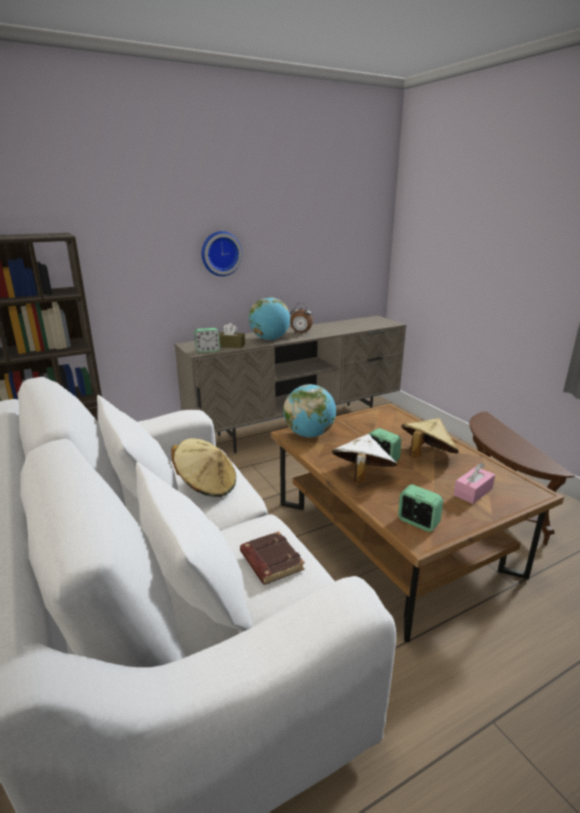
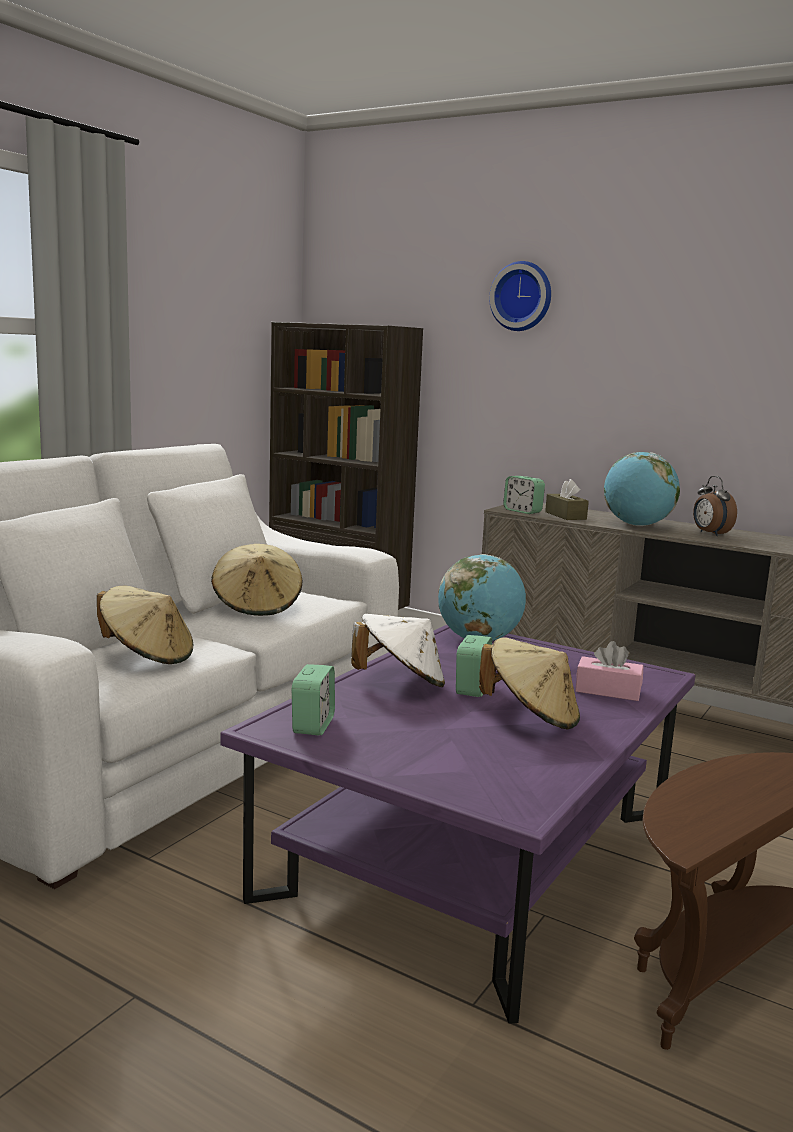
camera: 60 degrees right, 10 degrees down
(220, 253) = (616, 376): wall clock -> wall clock (522, 296)
(270, 561) = (147, 656): brown book -> beige hat
(391, 537) = (473, 854): brown coffee table -> purple coffee table
(473, 492) = (451, 757): pink tissue box -> pink tissue box (608, 691)

